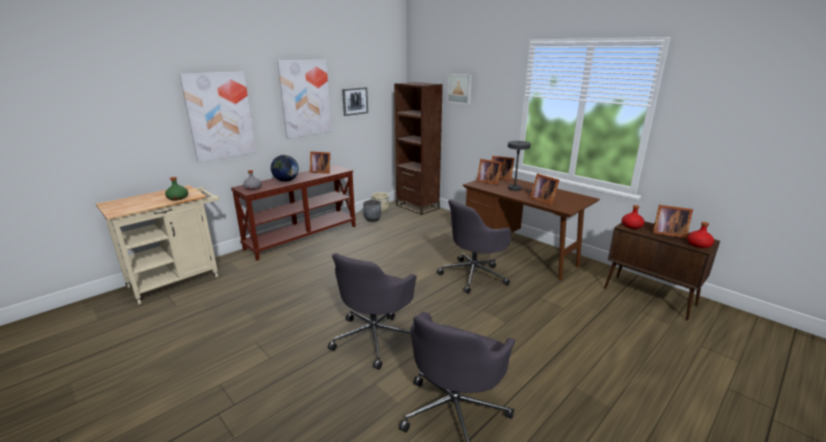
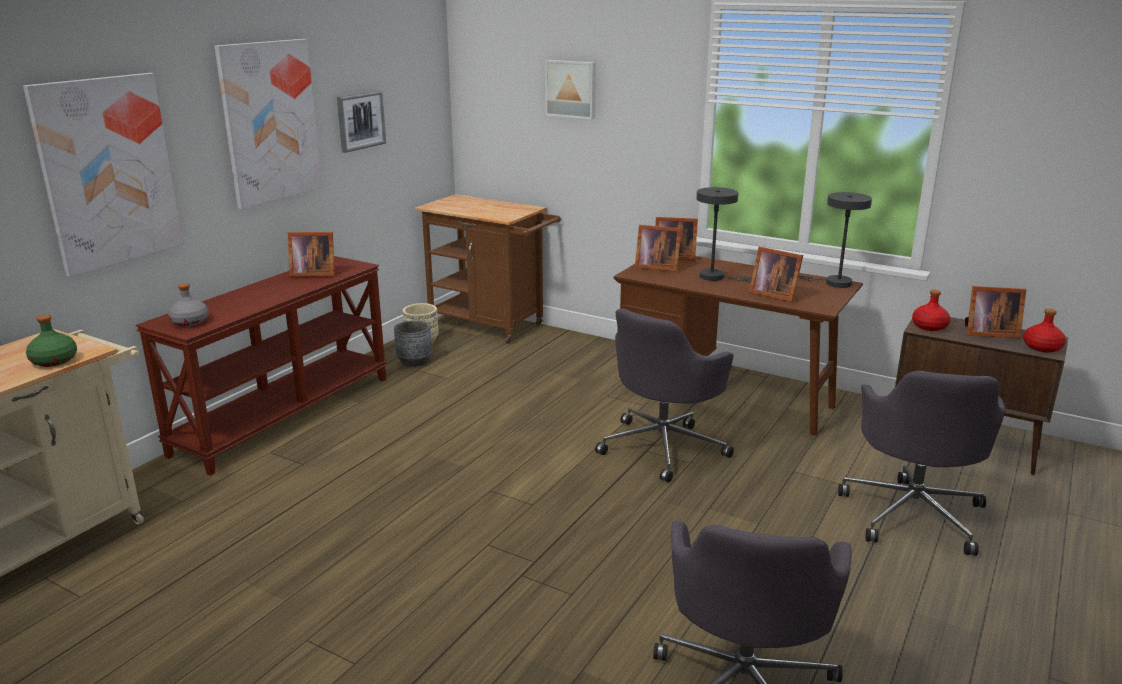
camera: 15 degrees left, 0 degrees up
(286, 181) = (251, 299): globe -> none
(375, 337) = (540, 589): grey office chair -> grey office chair (913, 513)
(417, 206) = (491, 326): brown bookcase -> brown cart
(581, 197) = (833, 283): none -> grey table lamp

